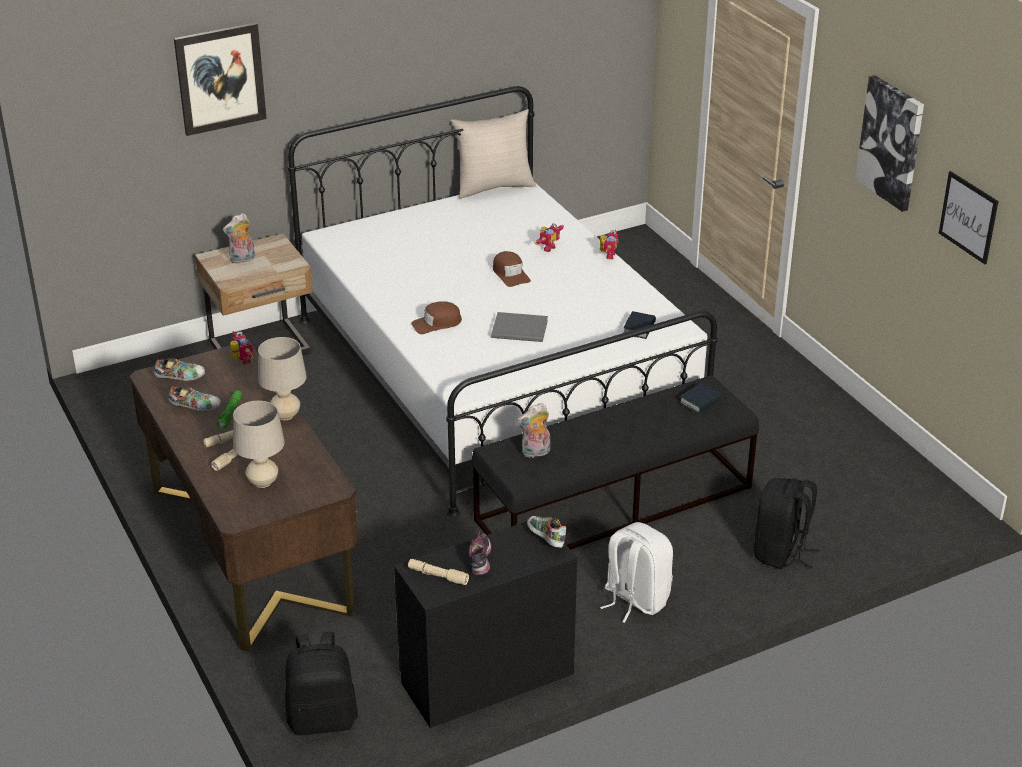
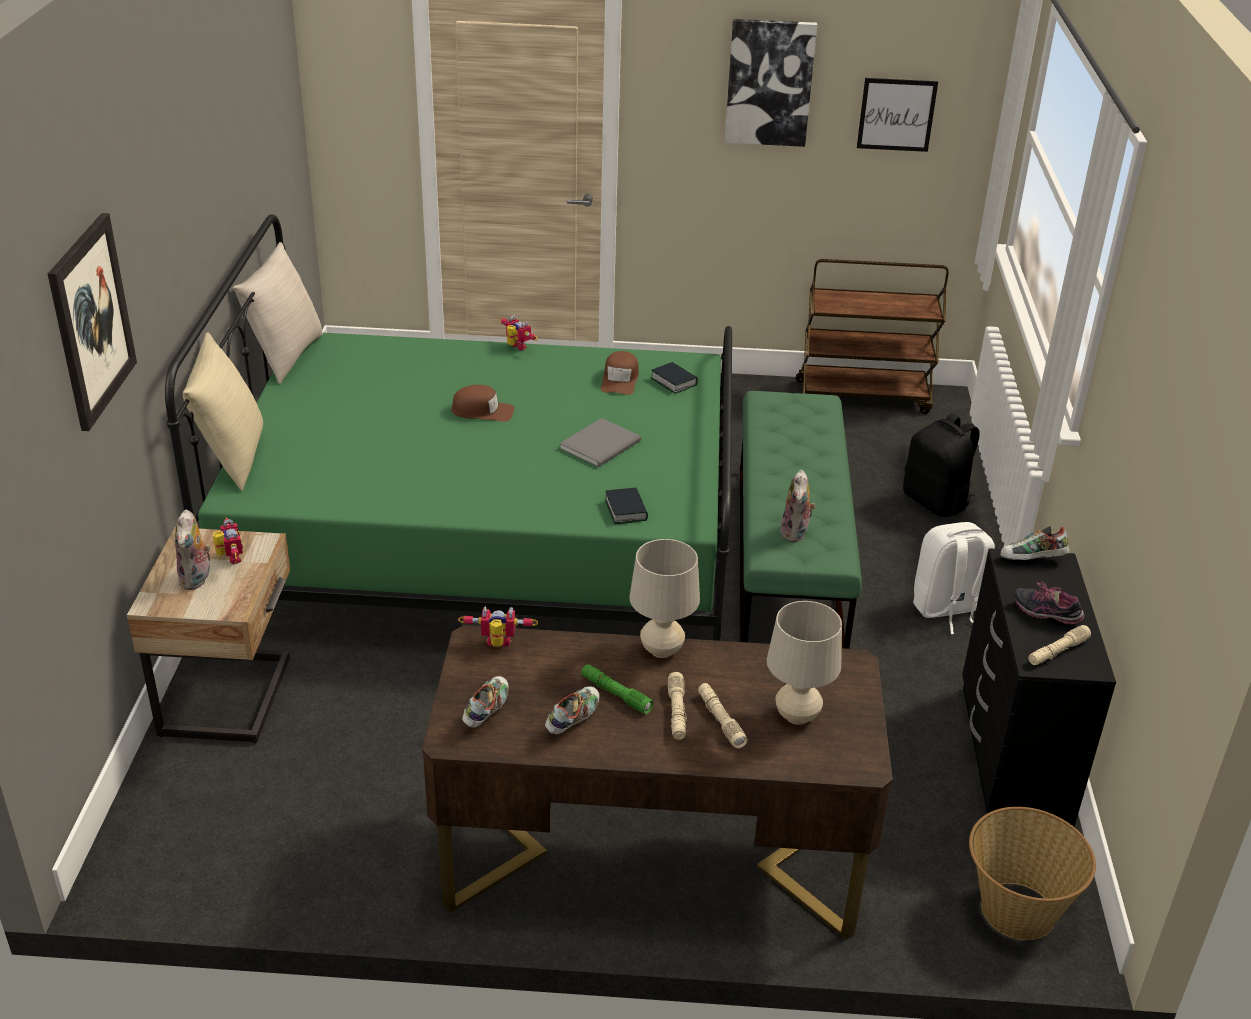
camera: 60 degrees left, 0 degrees up
(322, 719) = (1016, 910): black backpack -> basket
(363, 219) = (232, 458): none -> beige pillow
(436, 323) = (529, 490): brown cap -> brown cap (620, 380)
(495, 373) = (487, 543): white bed -> green bed
(547, 247) = (456, 372): toy robot -> toy robot (230, 558)
(615, 503) = (788, 560): black bench -> green bench
(700, 402) = (791, 412): book -> book (626, 510)
(900, 468) = (863, 396): none -> brown cart

